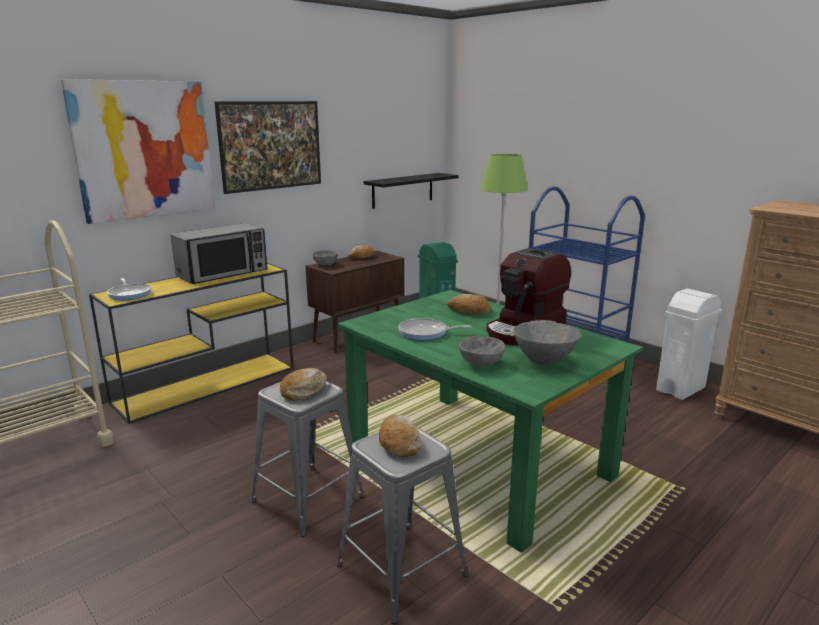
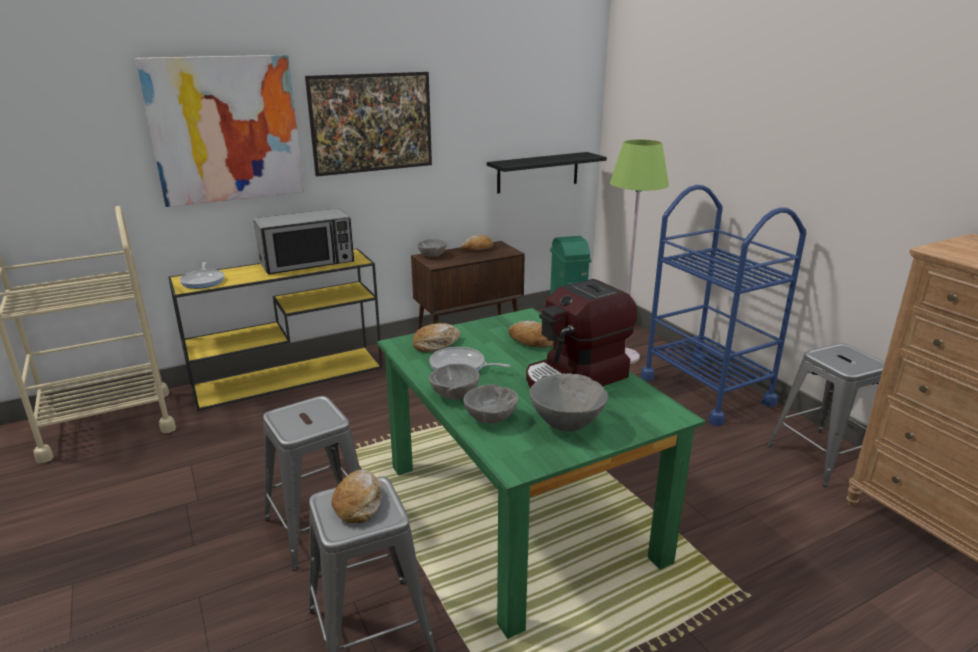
camera: 15 degrees right, 5 degrees up
(304, 390) = (308, 419): bread -> bread (436, 344)
(438, 352) = (454, 395): none -> grey bowl
(681, 389) = (821, 457): white trash can -> grey stool

